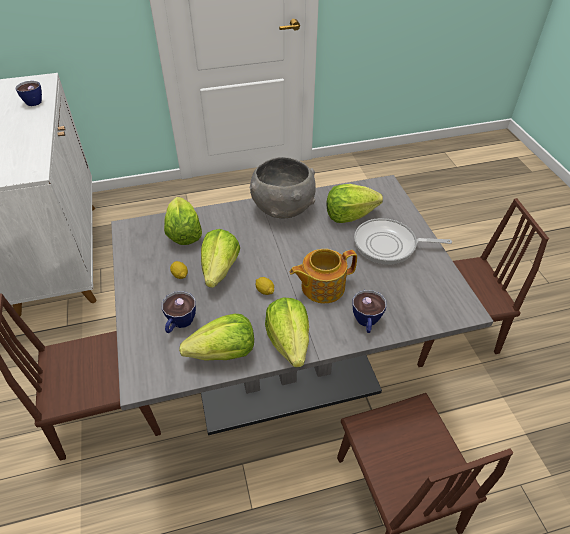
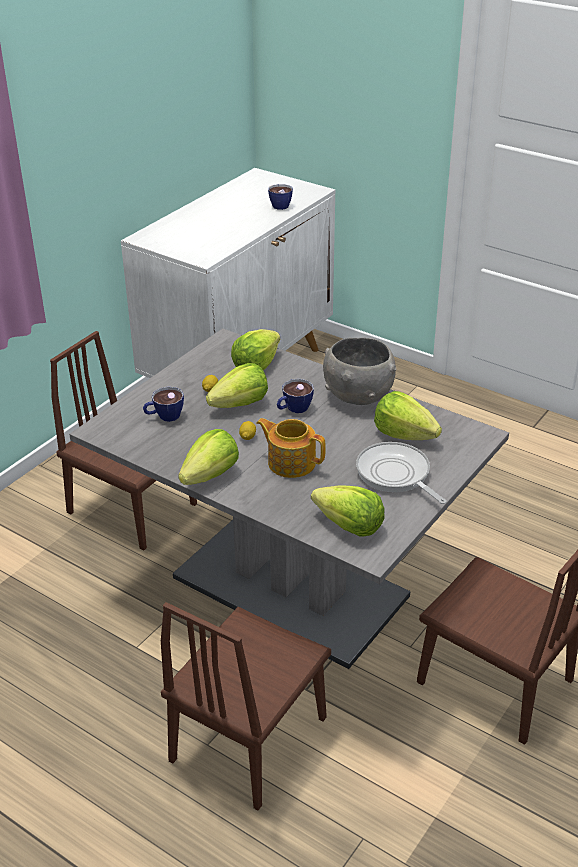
camera: 50 degrees right, 10 degrees down
(224, 353) = (162, 451): lettuce -> lettuce (349, 526)
(366, 322) = (281, 504): cup -> cup (293, 409)

